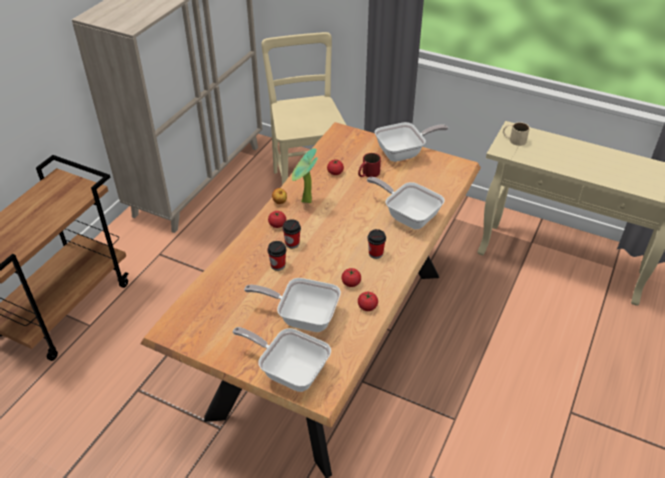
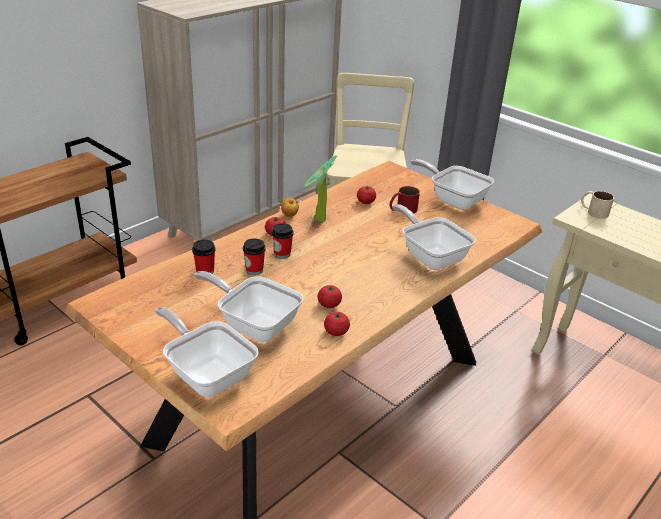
camera: 15 degrees right, 10 degrees down
(375, 253) = (373, 283): cup -> cup (205, 271)
(404, 153) = (453, 200): frying pan -> frying pan turned 135 degrees counterclockwise

